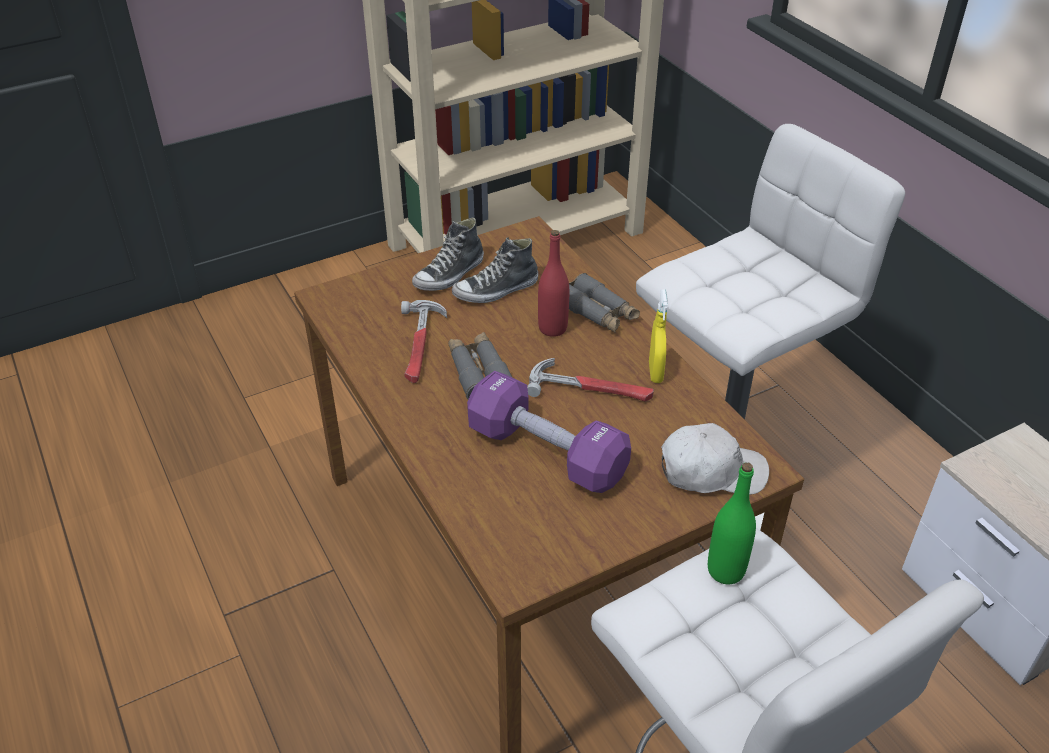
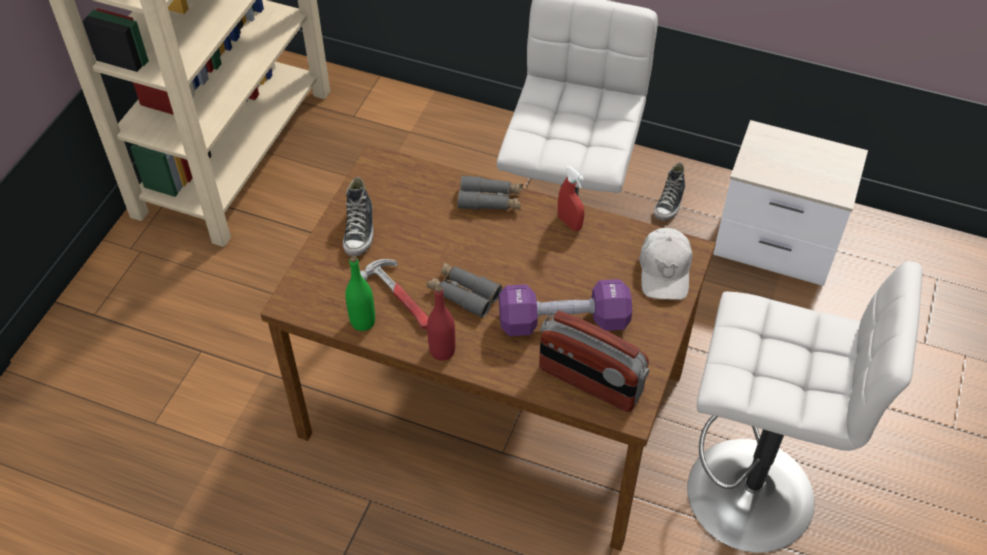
camera: 40 degrees left, 10 degrees up
(496, 290) = (405, 223): shoe -> shoe (669, 203)
(508, 522) = (589, 382): none -> radio
(552, 328) = (474, 230): red bottle -> red bottle (442, 351)
(591, 389) = (544, 259): hammer -> none
(655, 372) = (569, 223): yellow spray bottle -> red spray bottle
(711, 471) = (665, 270): white cap -> white cap turned 135 degrees clockwise
(725, 570) = (742, 328): green bottle -> green bottle (362, 322)

